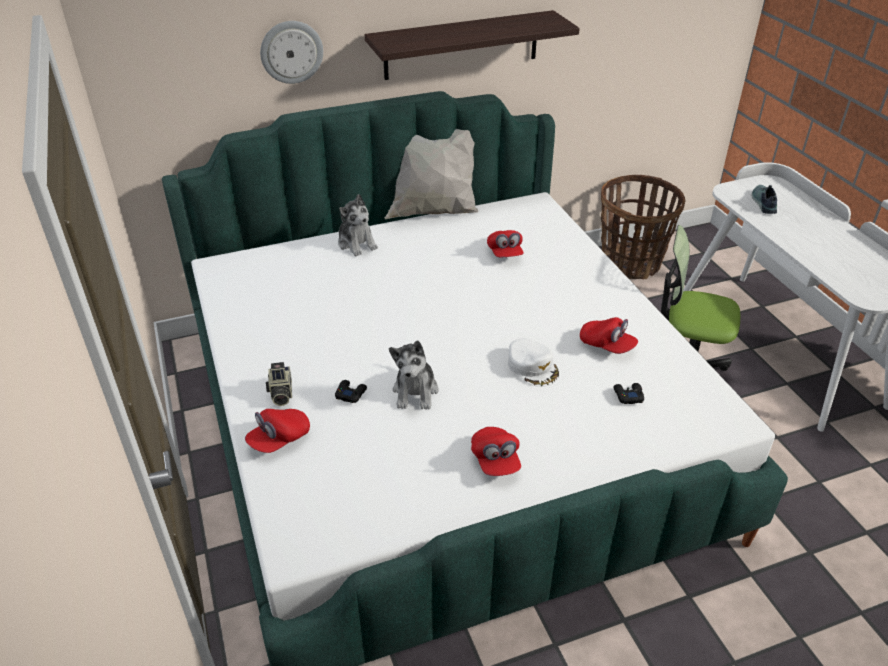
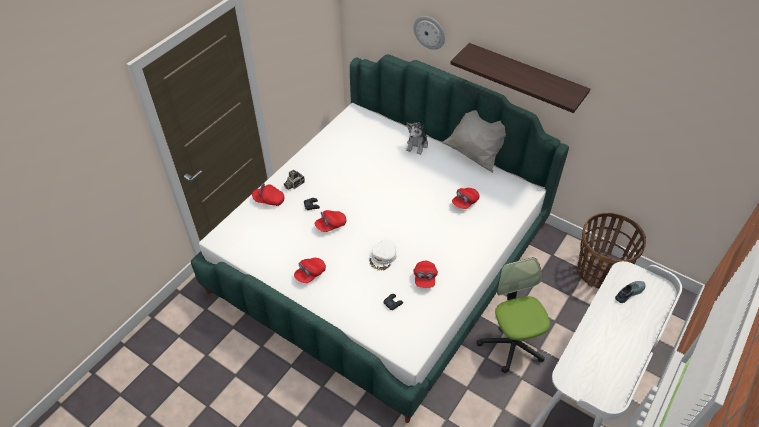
camera: 55 degrees right, 10 degrees up
(415, 391) = (331, 225): plush toy -> red cap

